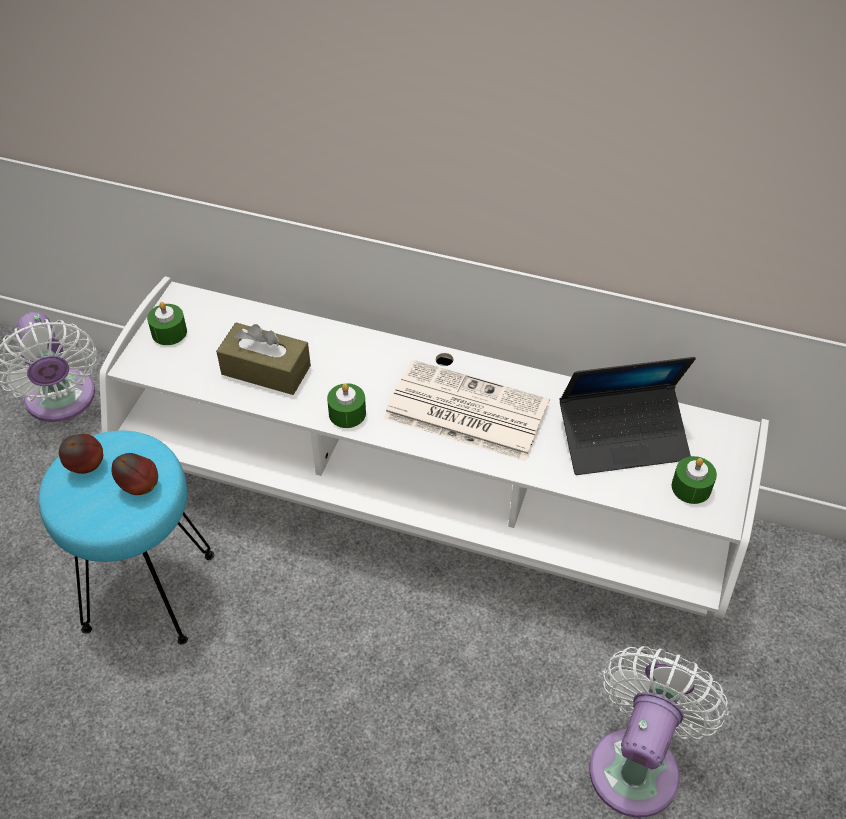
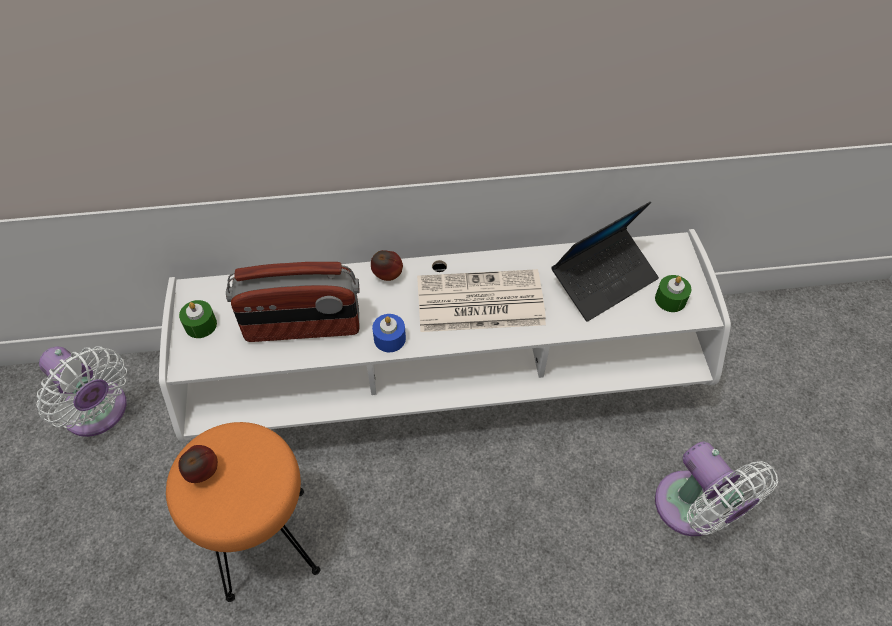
camera: 25 degrees left, 5 degrees up
(139, 488) = (261, 472): apple -> apple (387, 276)
(150, 589) = (266, 541): turquoise stool -> orange stool
(266, 370) = (303, 327): brown tissue box -> radio
(347, 413) = (389, 338): green candle -> blue candle
(637, 762) = (694, 510): white fan -> white fan turned 150 degrees clockwise

